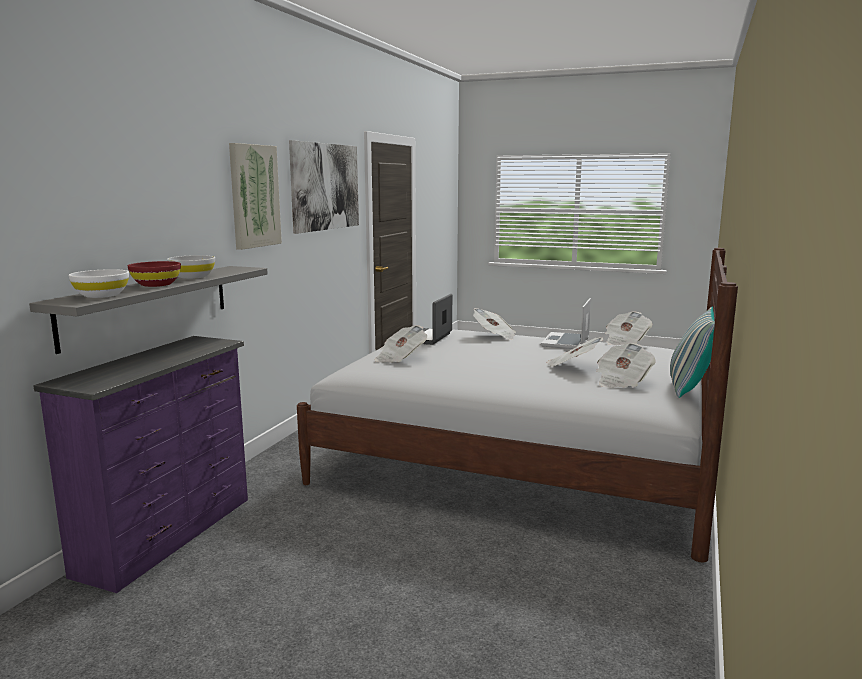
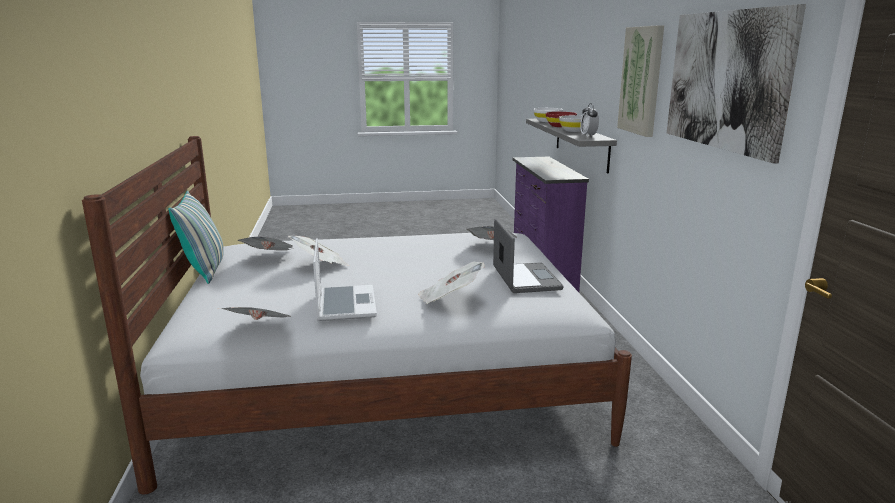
camera: 150 degrees right, 5 degrees up
(225, 270) = (588, 136): none -> alarm clock

